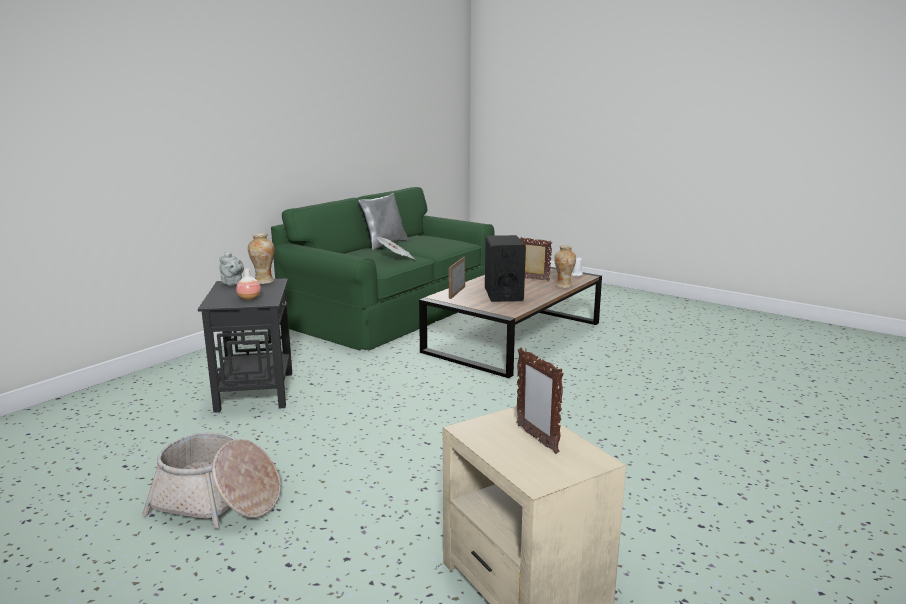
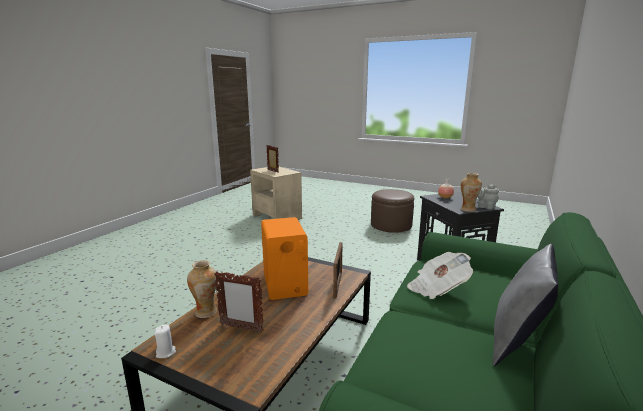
camera: 170 degrees right, 0 degrees up
(218, 501) = (391, 225): basket -> brown ottoman
(503, 294) = (285, 285): black speaker -> orange speaker

